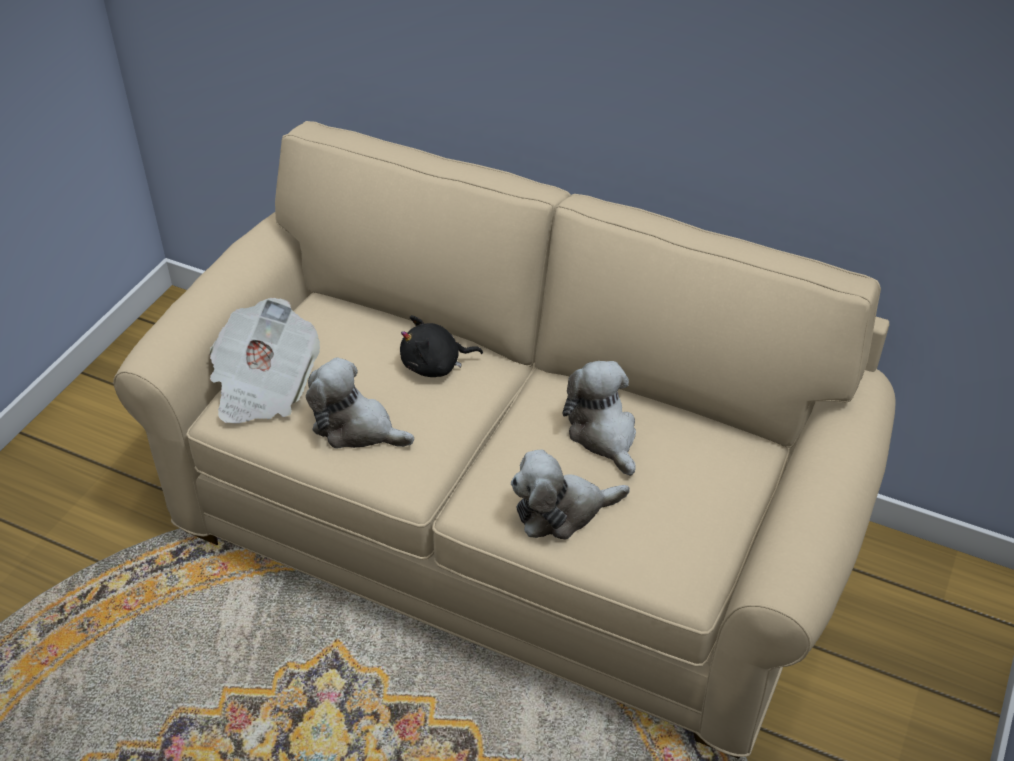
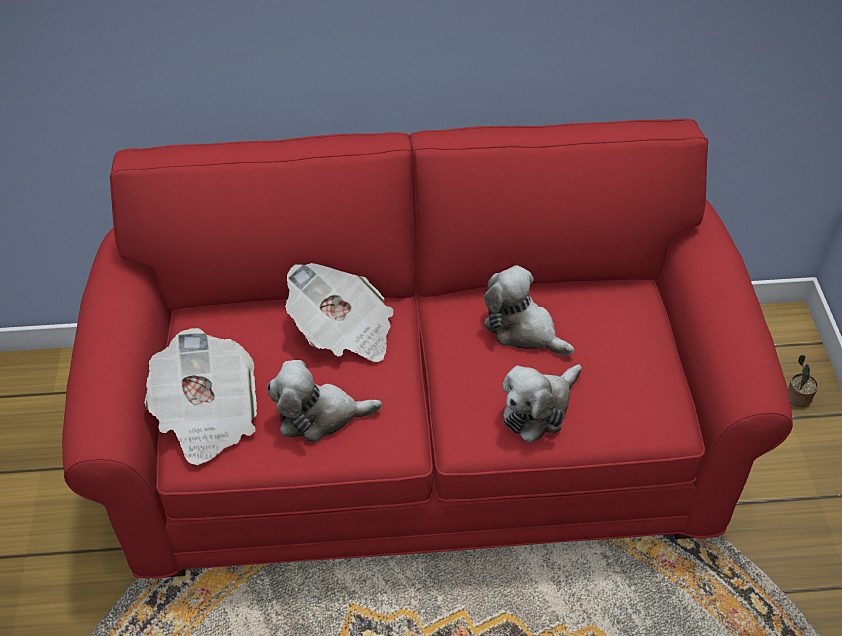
camera: 30 degrees left, 5 degrees up
(435, 365) = (343, 330): black plush toy -> newspaper
(508, 529) = (422, 441): beige sofa -> red sofa
(944, 669) = (796, 397): none -> potted plant

